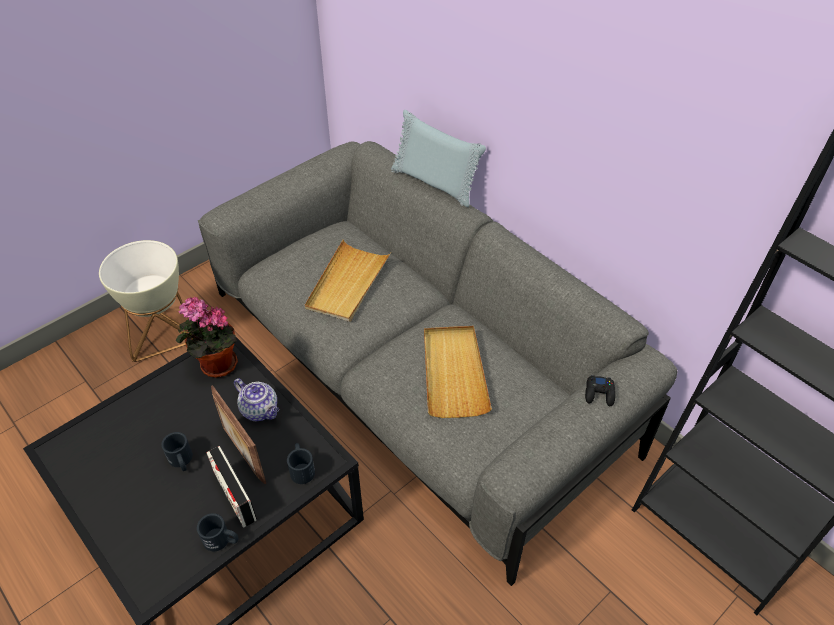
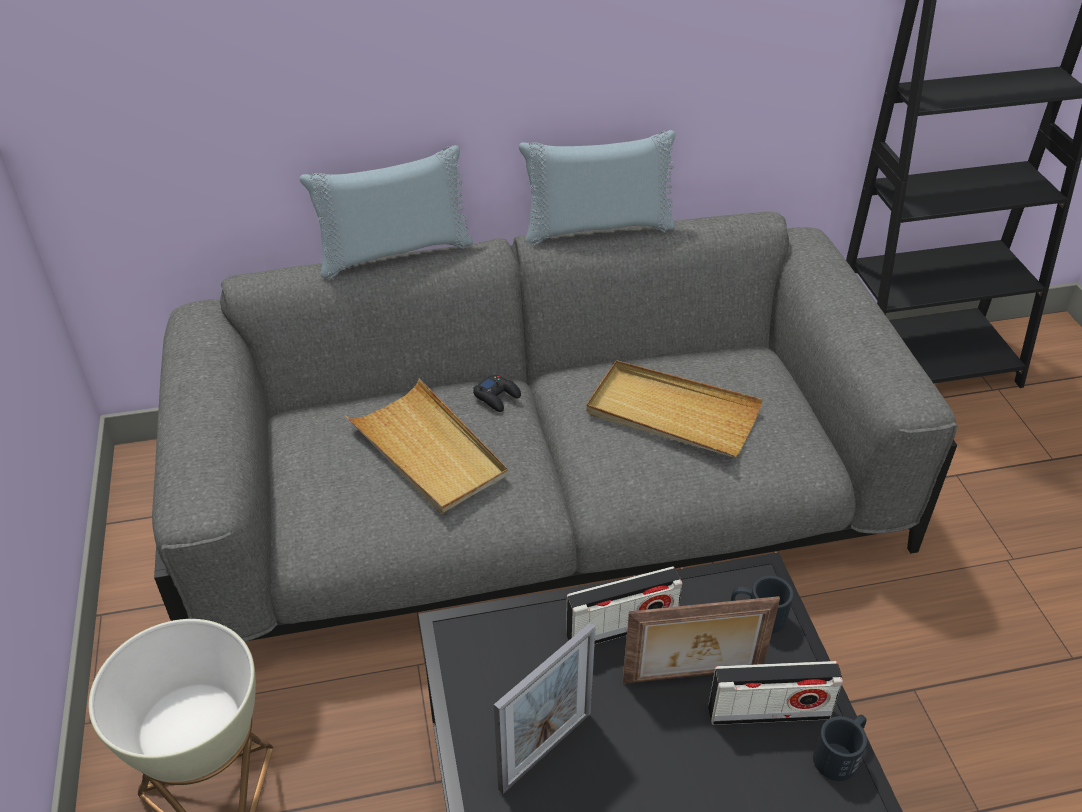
camera: 60 degrees left, 5 degrees down
(169, 411) = (545, 750): none -> picture frame
(181, 461) = (662, 763): black mug -> none
(215, 365) = (491, 654): potted plant -> none
(260, 410) = (621, 627): teapot -> radio
(533, 251) = (597, 228): none -> blue pillow
(599, 393) = (831, 287): black game controller -> black game controller (497, 397)

